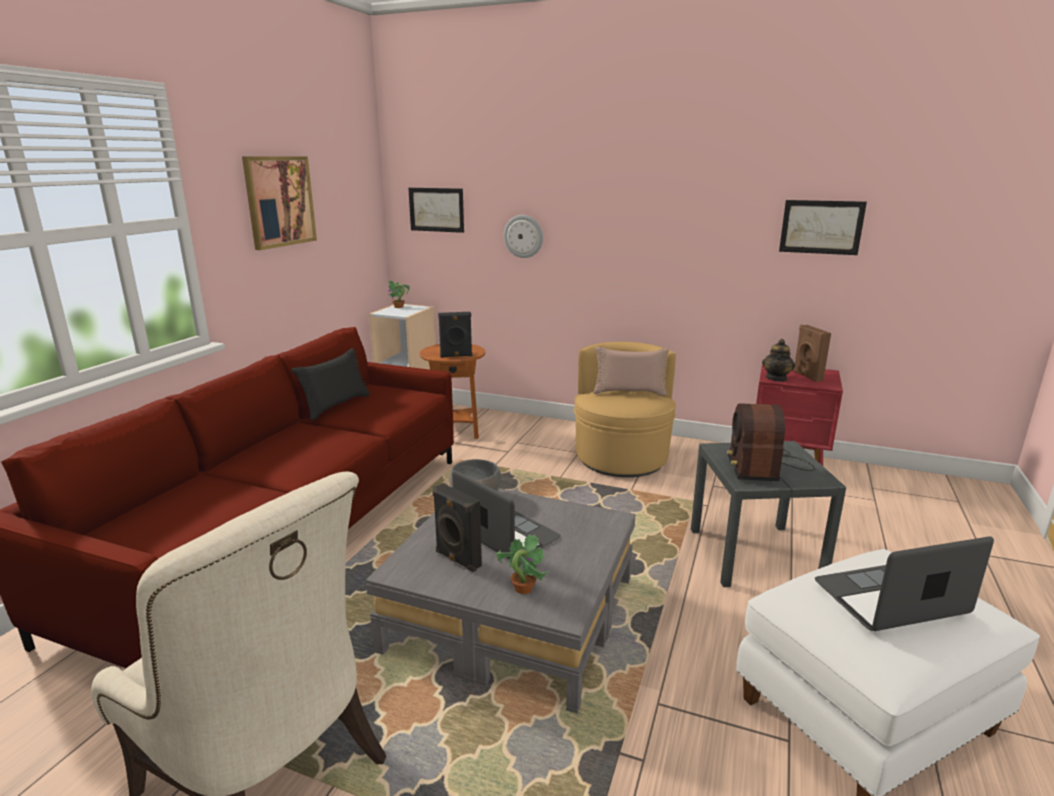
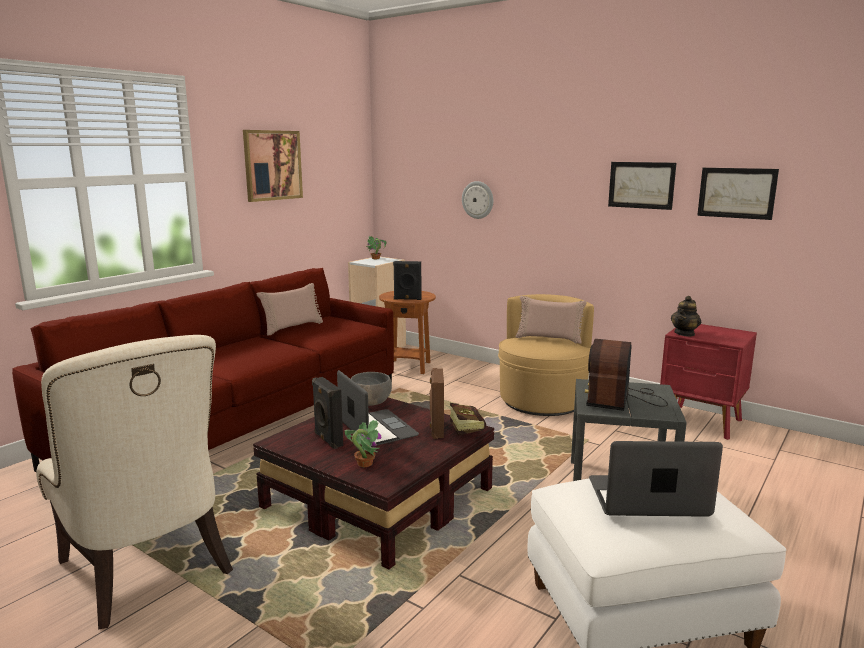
camera: 15 degrees right, 5 degrees down
(335, 406) = (292, 328): black pillow -> beige pillow
(436, 209) = (410, 177): picture -> picture (641, 185)
(511, 612) = (378, 497): grey coffee table -> brown coffee table
(605, 519) = (465, 428): none -> book
(806, 376) = (717, 334): brown speaker -> brown speaker (436, 429)

